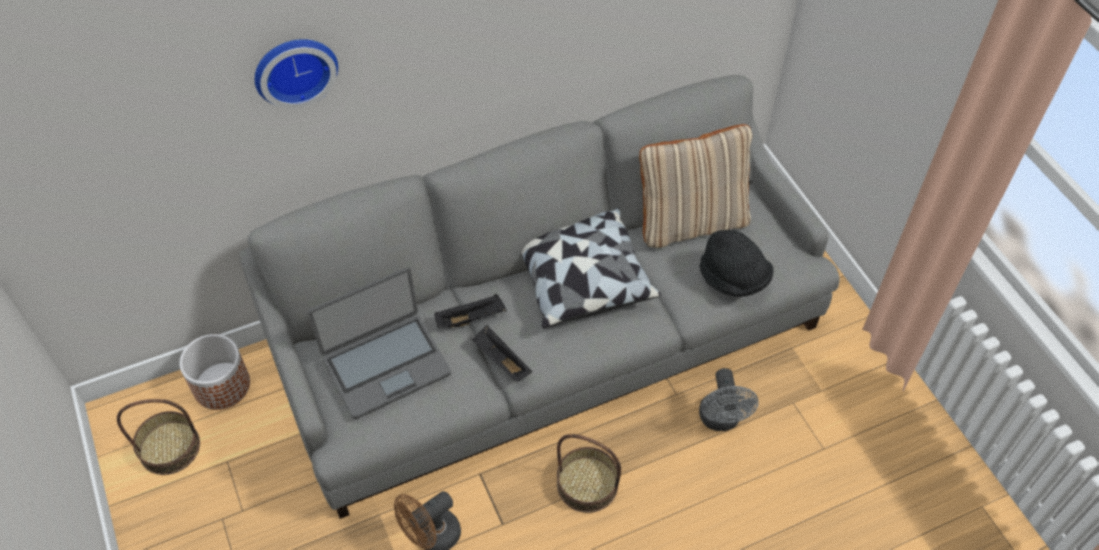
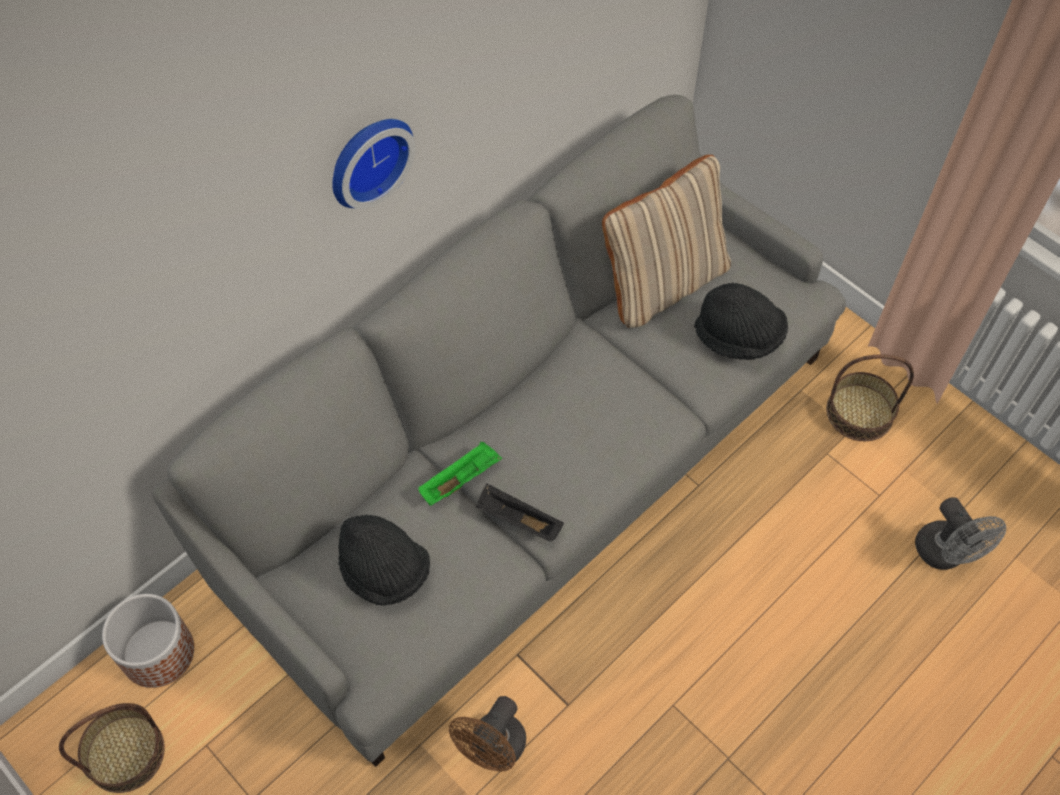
camera: 20 degrees left, 5 degrees up
(294, 68) = (186, 248): wall clock -> wall clock (367, 158)
(386, 365) = (384, 571): laptop -> black hat
(471, 318) = (461, 479): black tray -> green tray
(581, 278) = (569, 390): pillow -> none
(587, 484) = (643, 624): basket -> basket (859, 412)
(721, 420) = (759, 499): grey fan -> grey fan (945, 555)

